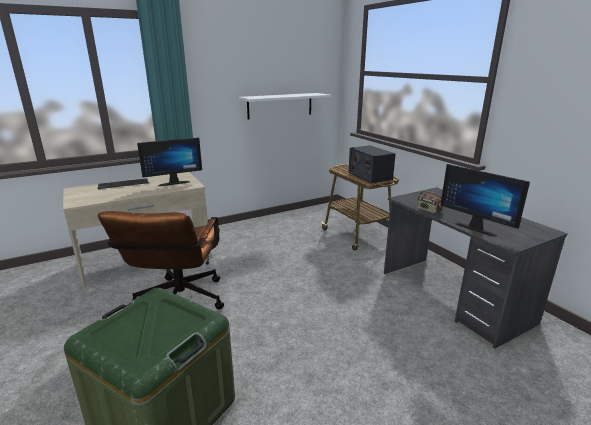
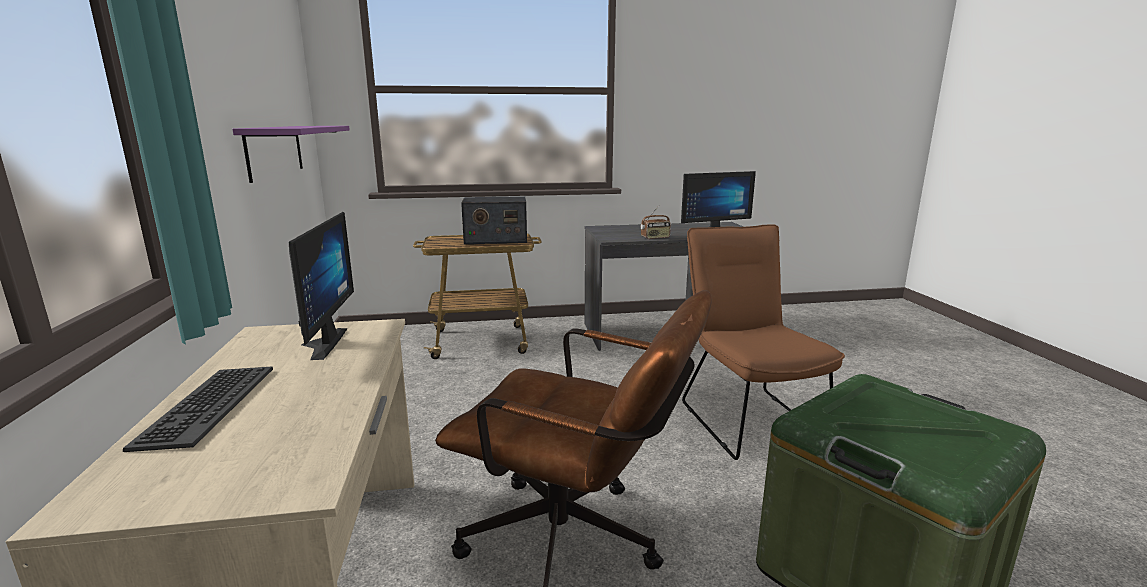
camera: 70 degrees left, 5 degrees down
(280, 105) = (275, 151): white shelf -> purple shelf
(330, 351) = (747, 417): none -> brown chair

